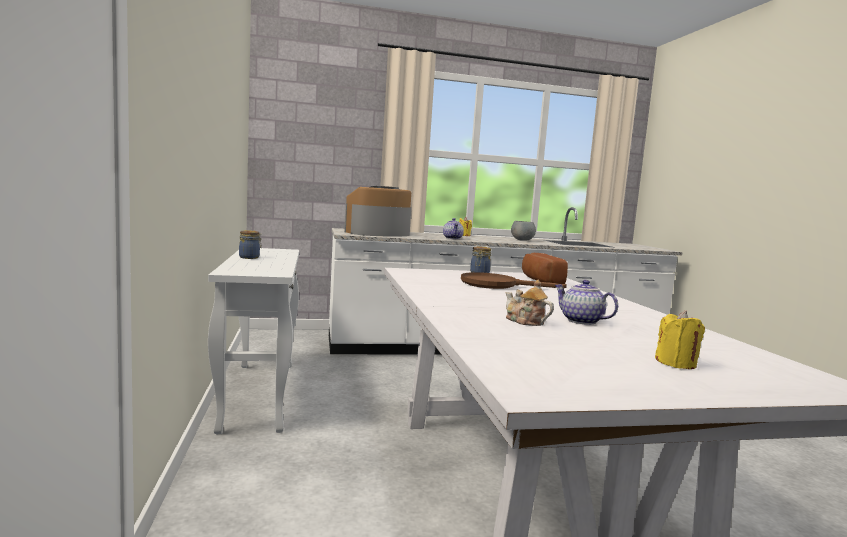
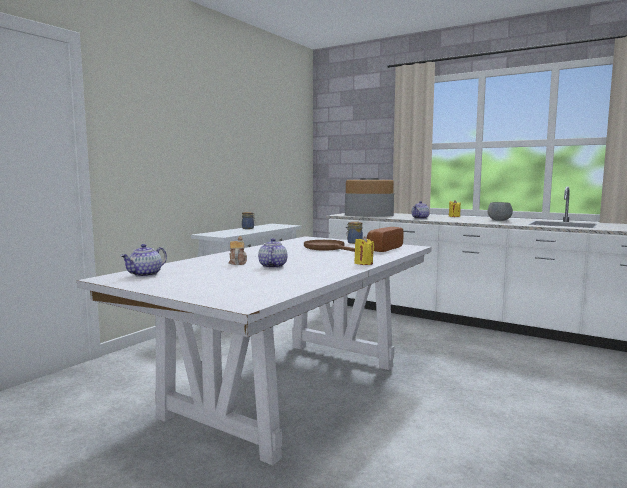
camera: 45 degrees right, 0 degrees up
(542, 369) = (145, 275): none -> teapot
(676, 363) = (215, 283): yellow candle -> yellow candle (363, 263)

